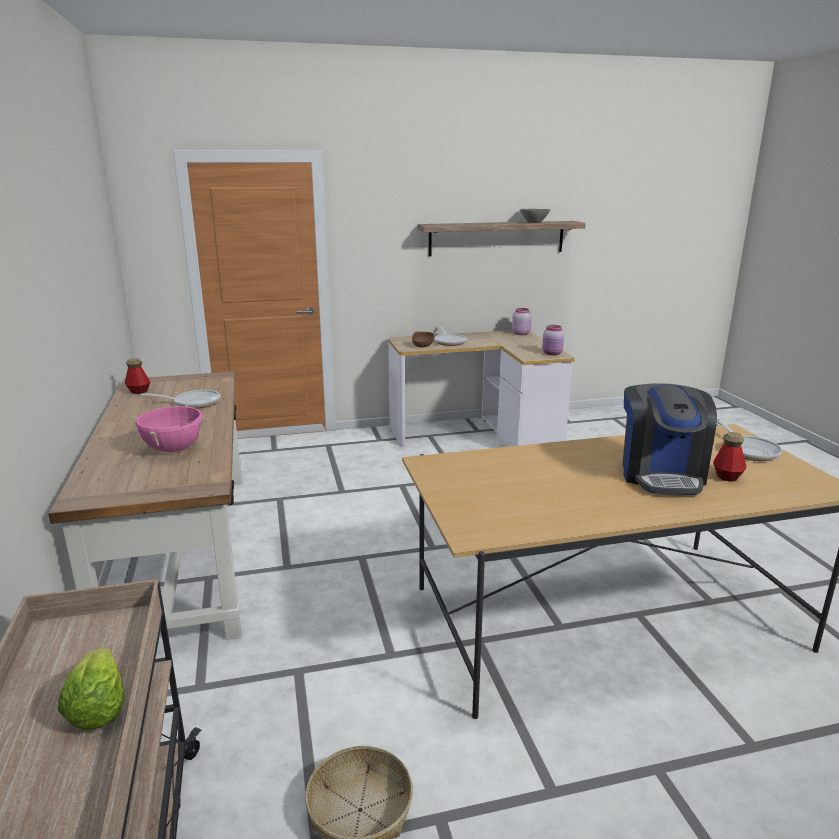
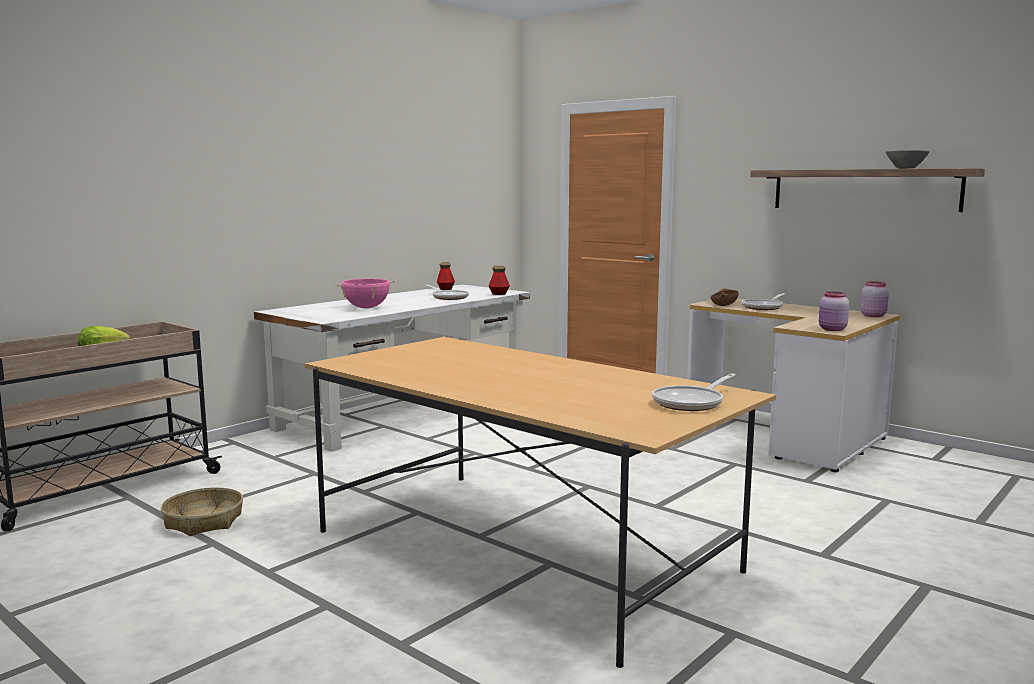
camera: 55 degrees right, 10 degrees down
(182, 548) = (406, 411): brown desk -> white desk
(661, 474) = (549, 385): coffee machine -> none
(727, 476) = (591, 401): bottle -> bottle (499, 294)

